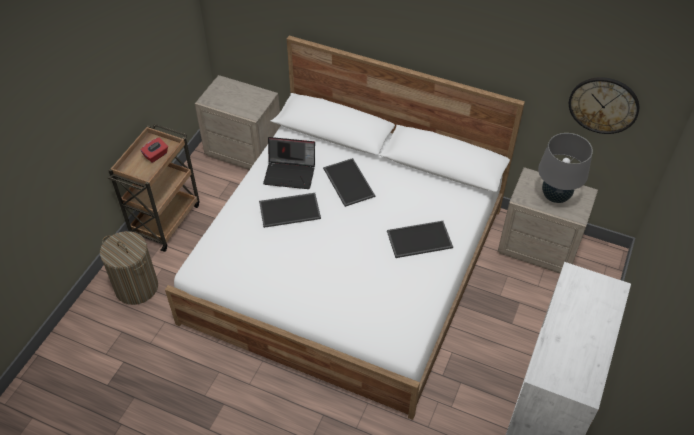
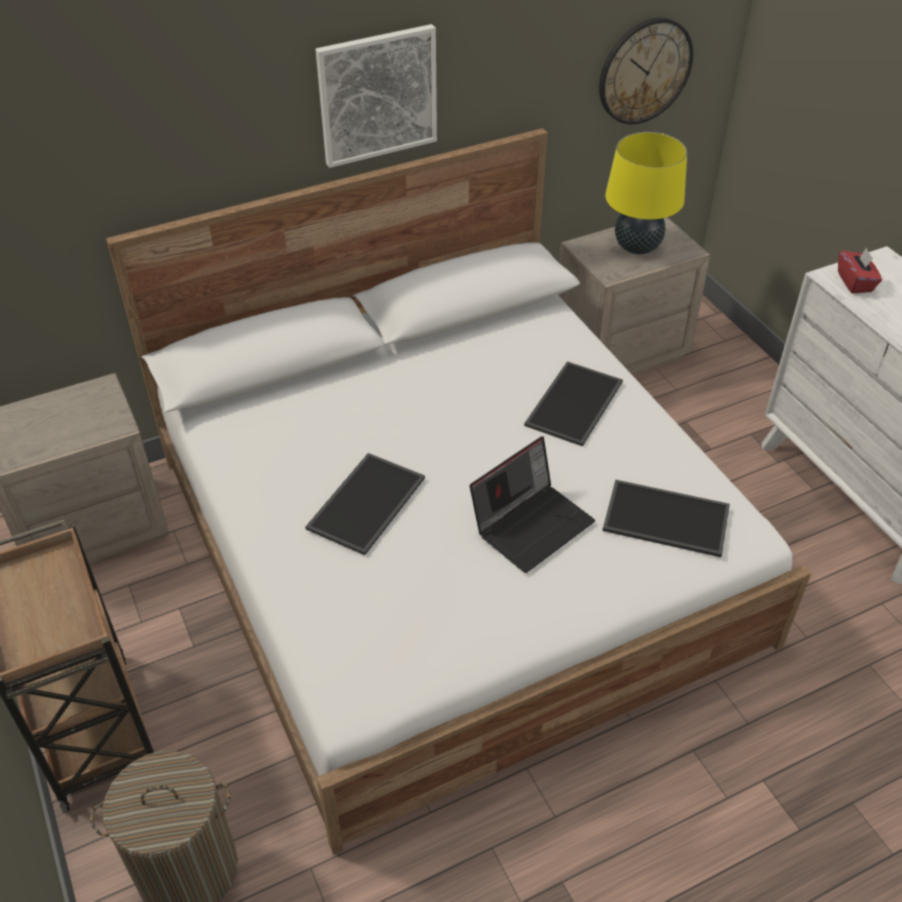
camera: 50 degrees left, 5 degrees down
(156, 155) = (49, 592): red tissue box -> red tissue box (855, 282)
(290, 173) = (291, 459): laptop -> laptop (532, 524)
(347, 182) = (387, 409): tray -> tray (664, 519)
(432, 38) = (377, 95): none -> picture
(555, 196) = (637, 247): grey table lamp -> yellow table lamp

